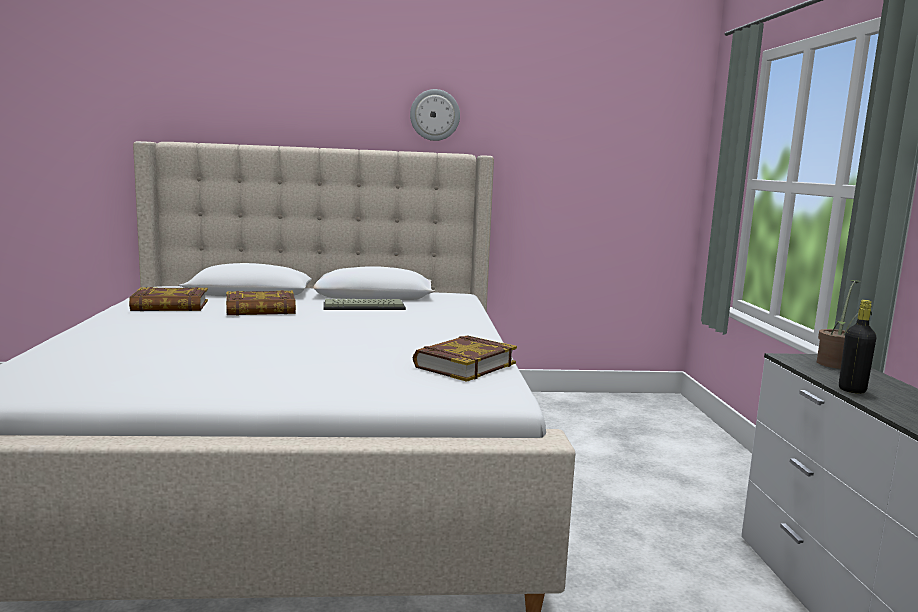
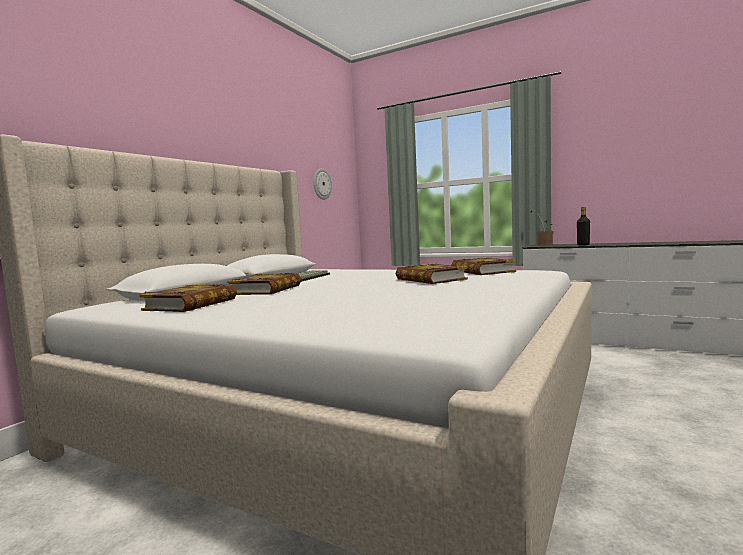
camera: 55 degrees left, 5 degrees down
(360, 351) = (430, 279): none -> book
(435, 115) = (242, 140): wall clock -> wall clock (321, 184)

